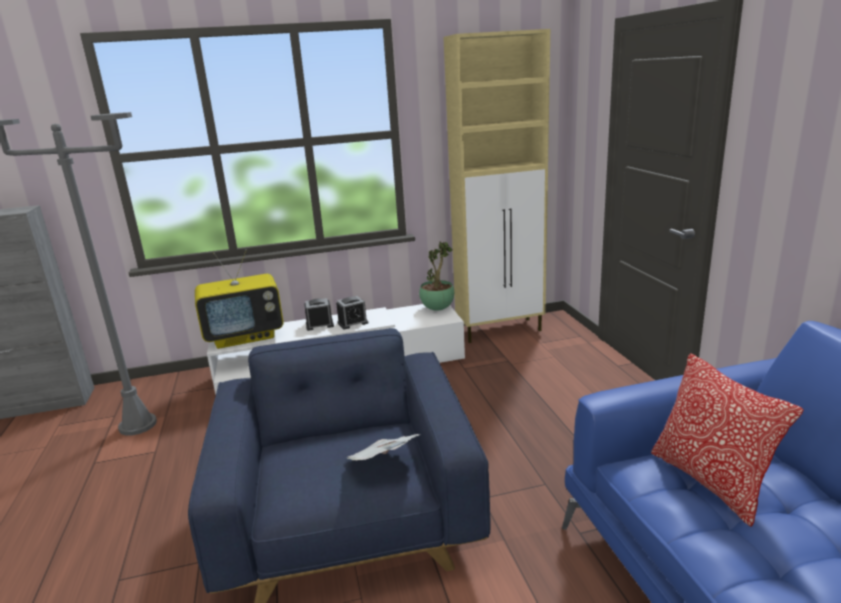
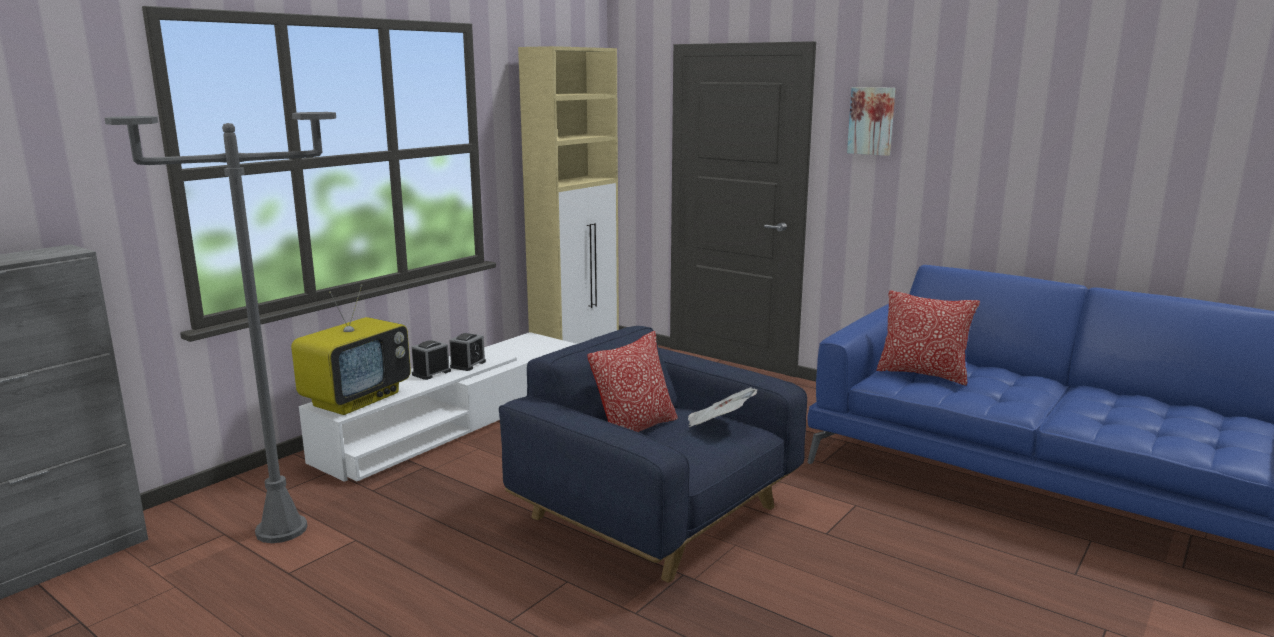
camera: 40 degrees left, 5 degrees down
(317, 439) = (635, 430): none -> pillow
(438, 308) = (534, 339): potted plant -> none
(795, 104) = (872, 121): none -> picture

